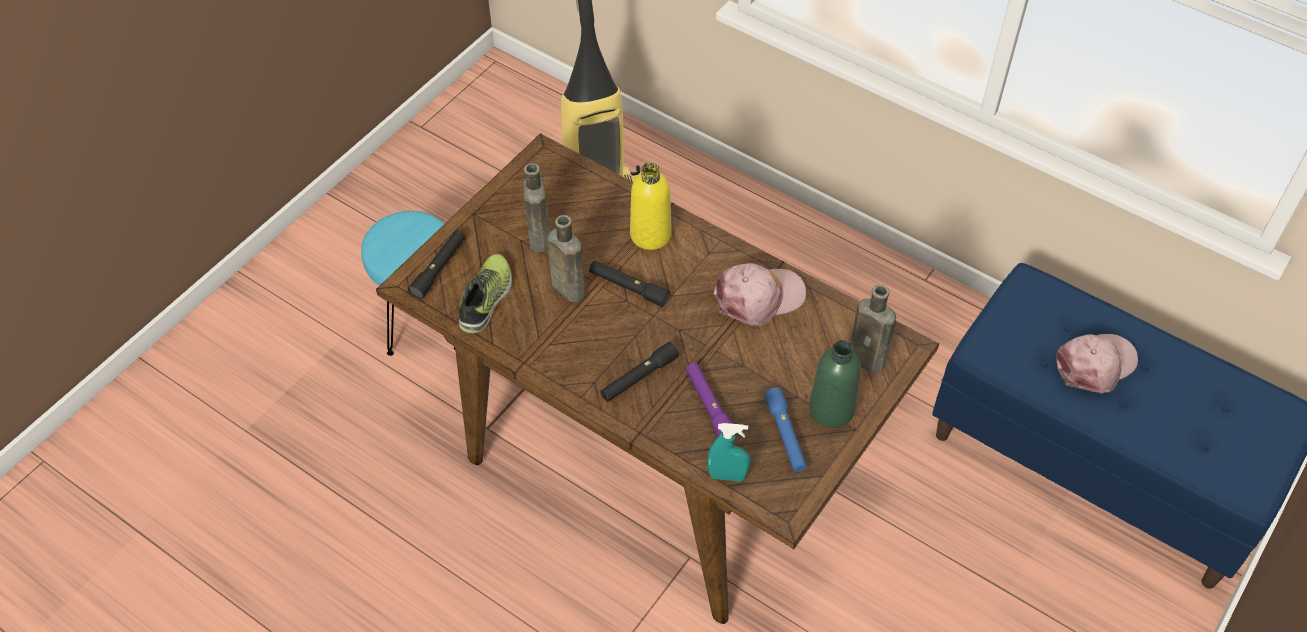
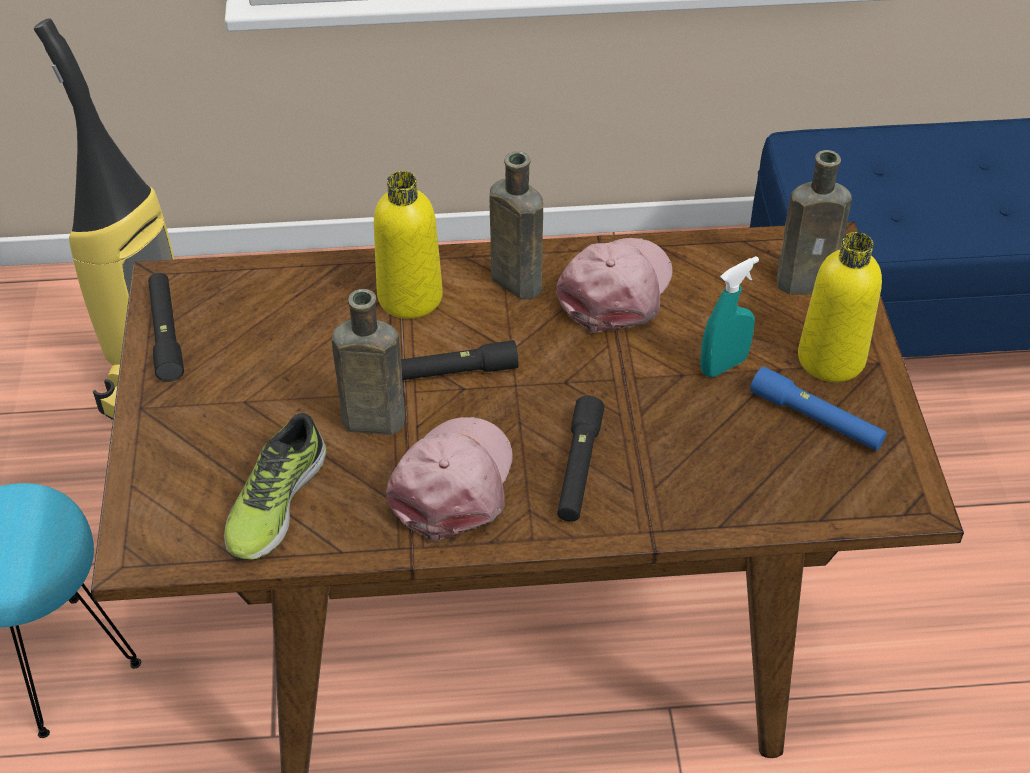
camera: 40 degrees left, 5 degrees down
(439, 268) = (162, 505): black flashlight -> black flashlight (166, 334)
(487, 299) = (274, 501): shoe -> shoe turned 135 degrees counterclockwise
(539, 236) = (264, 382): brown bottle -> brown bottle (513, 280)
(709, 406) = (697, 444): purple flashlight -> none
(727, 476) = (807, 509): turquoise spray bottle -> turquoise spray bottle (723, 365)
(831, 409) = (831, 358): green bottle -> yellow bottle
(1095, 365) = (945, 188): pink cap -> pink cap (453, 483)

